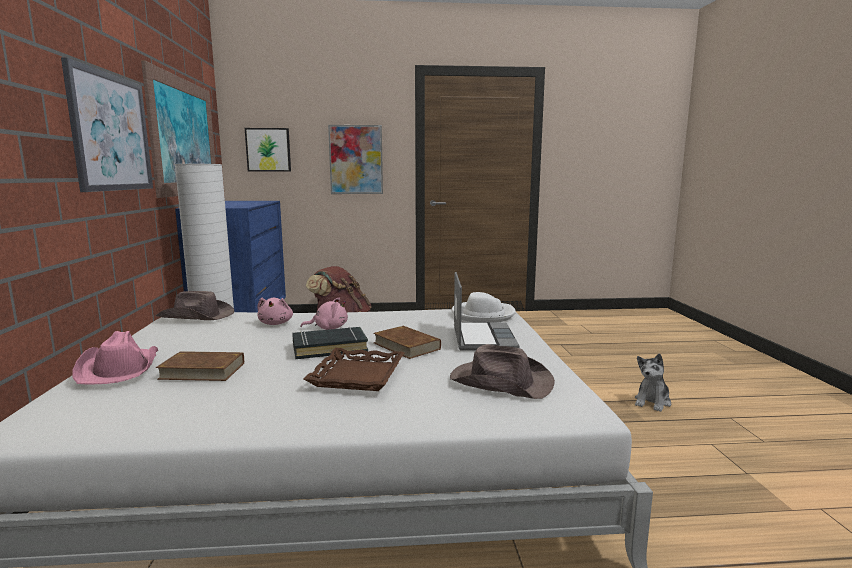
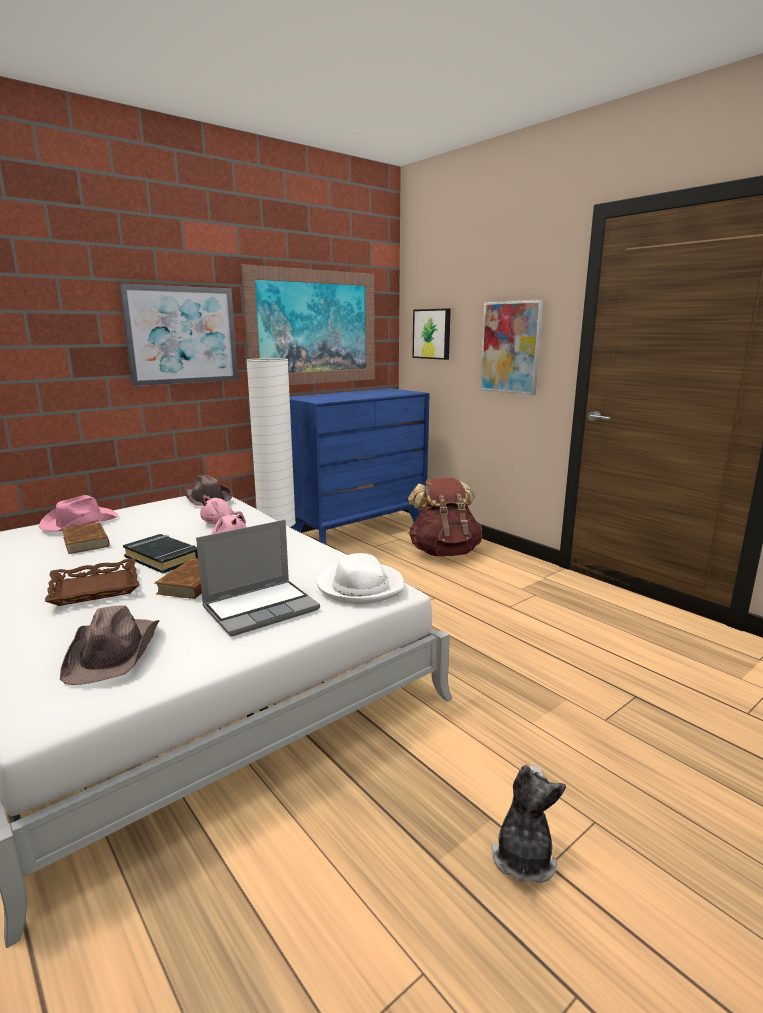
camera: 55 degrees right, 5 degrees up
(652, 402) = (523, 856): plush toy -> plush toy turned 105 degrees clockwise

